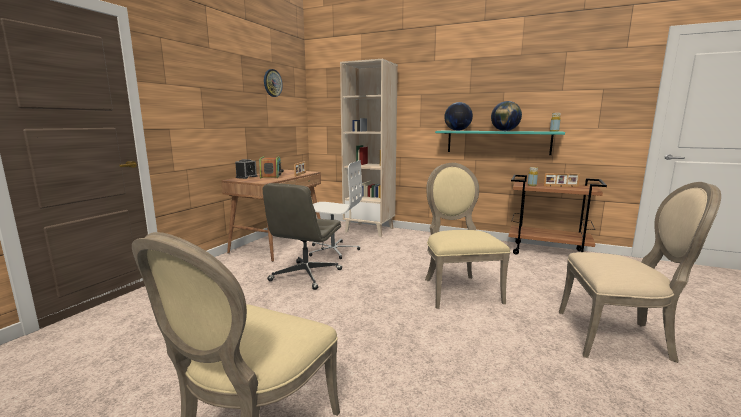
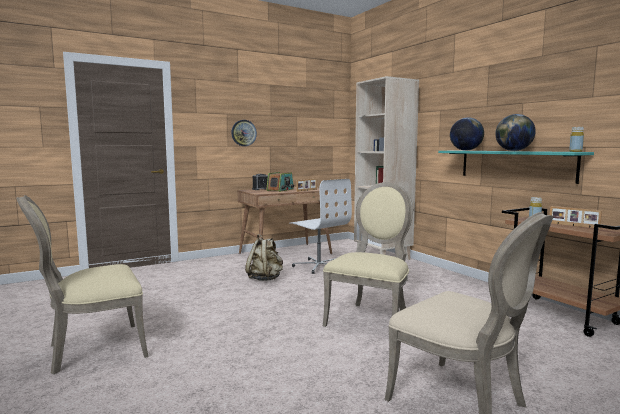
camera: 35 degrees right, 5 degrees down
(272, 83) = (304, 106): wall clock -> wall clock (243, 133)
(305, 275) = (265, 279): grey office chair -> beige backpack

